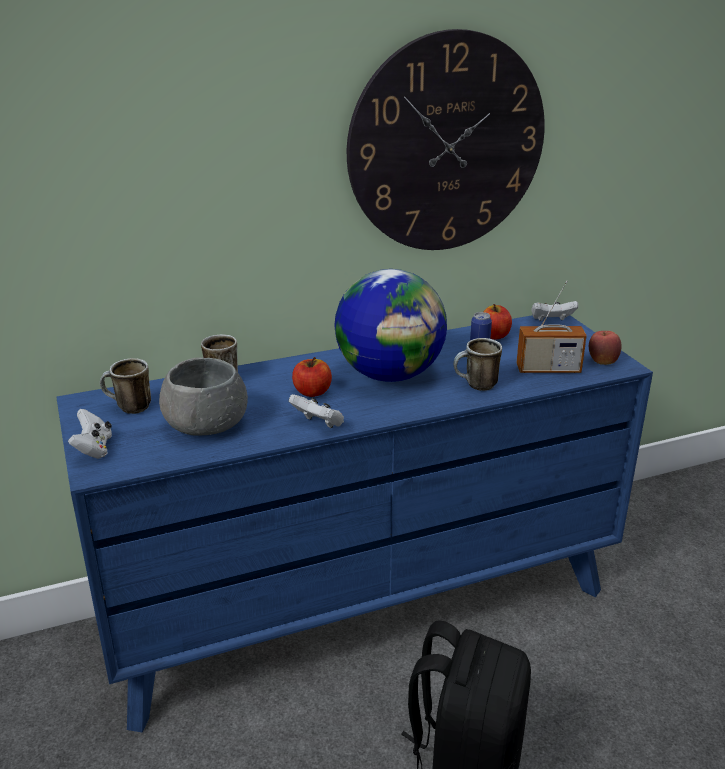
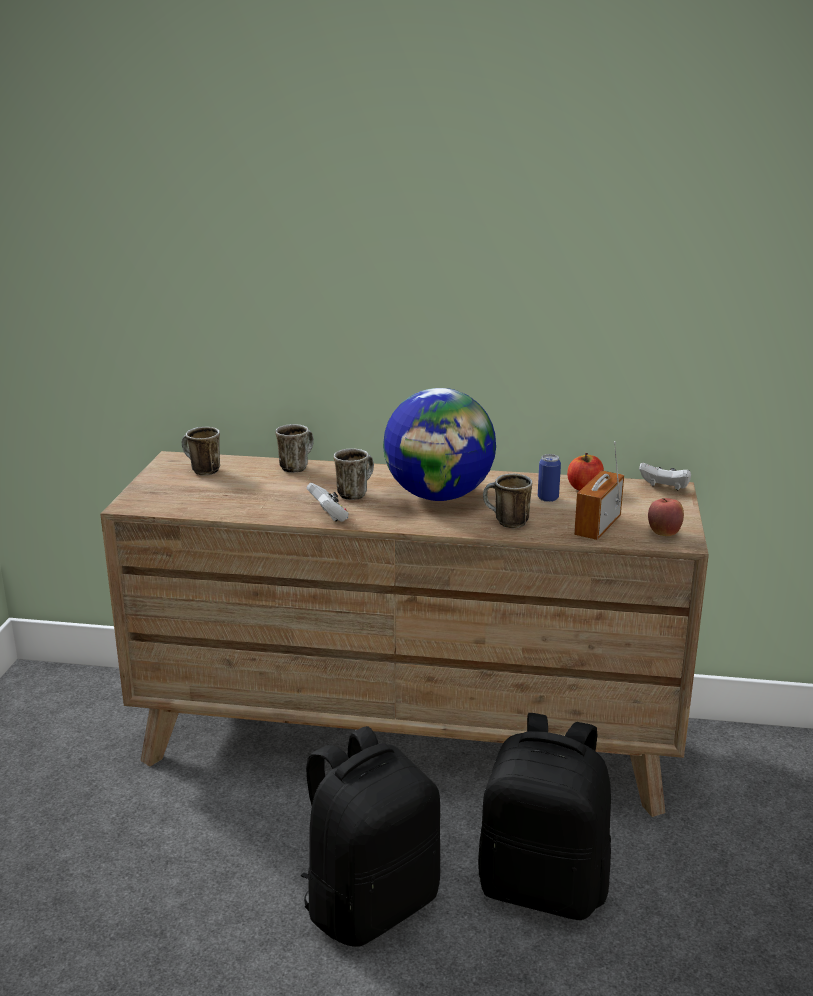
camera: 30 degrees right, 5 degrees down
(94, 449) = (145, 491): white game controller -> none
(206, 424) = (243, 495): grey bowl -> none
(312, 392) = (355, 493): apple -> mug
(363, 606) = (407, 742): blue dresser -> brown dresser
(447, 144) = (551, 277): wall clock -> none
(548, 369) = (597, 526): radio -> radio turned 90 degrees clockwise
(575, 694) = (543, 886): none -> black backpack

